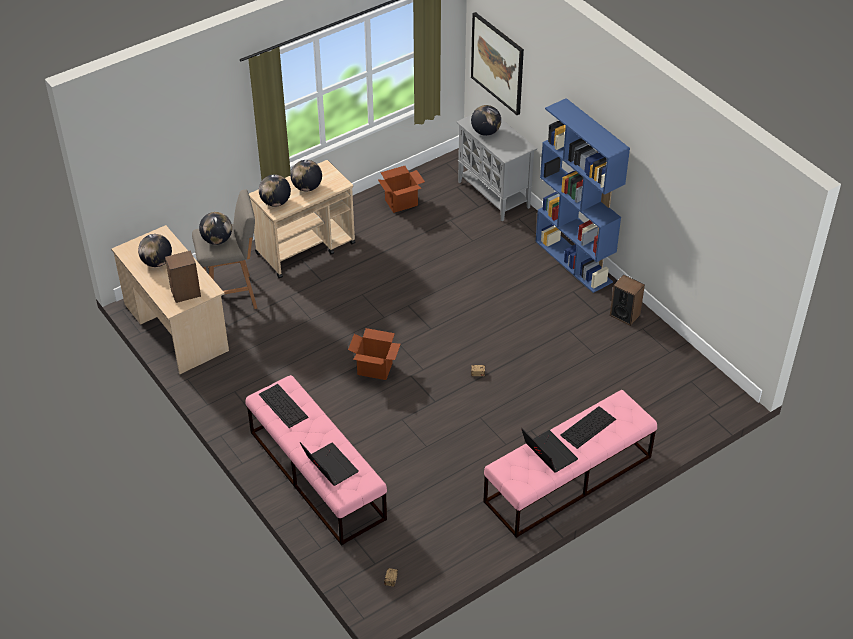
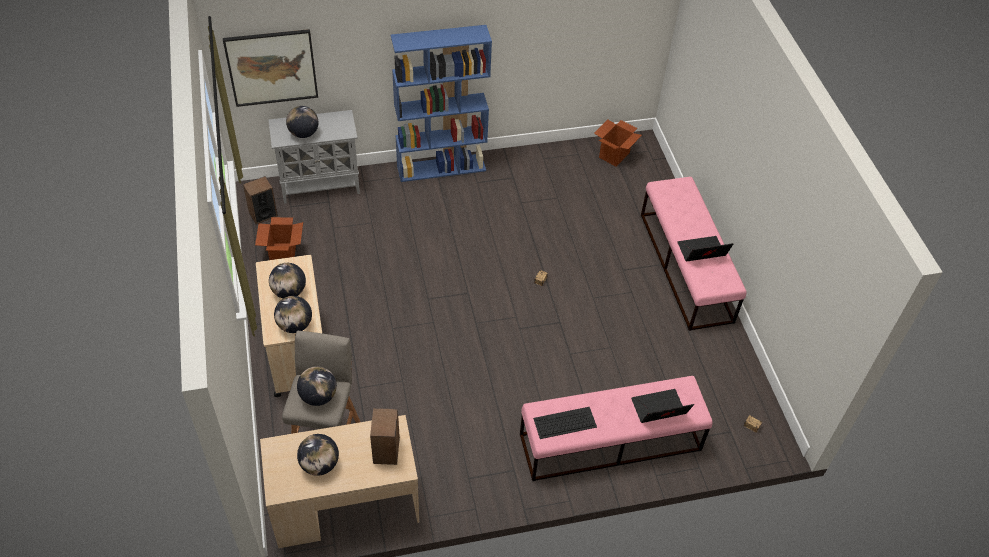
camera: 70 degrees left, 5 degrees up
(375, 369) = (497, 352): cardboard box -> cardboard box (614, 155)
(588, 427) = (683, 217): keyboard -> none
(625, 315) = (522, 162): speaker -> speaker (263, 214)

